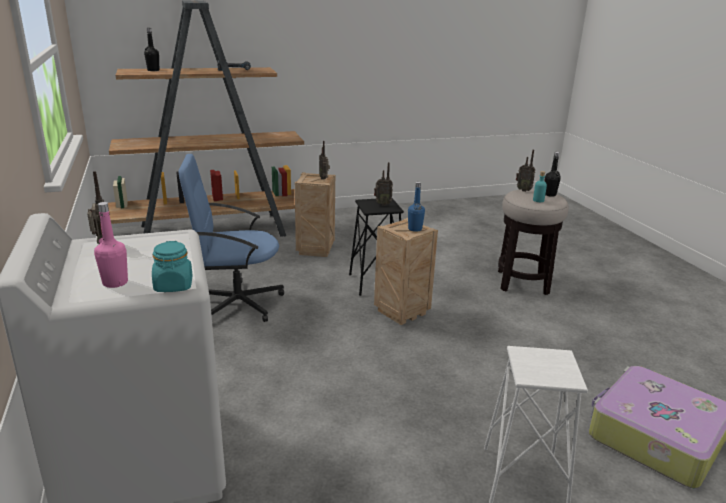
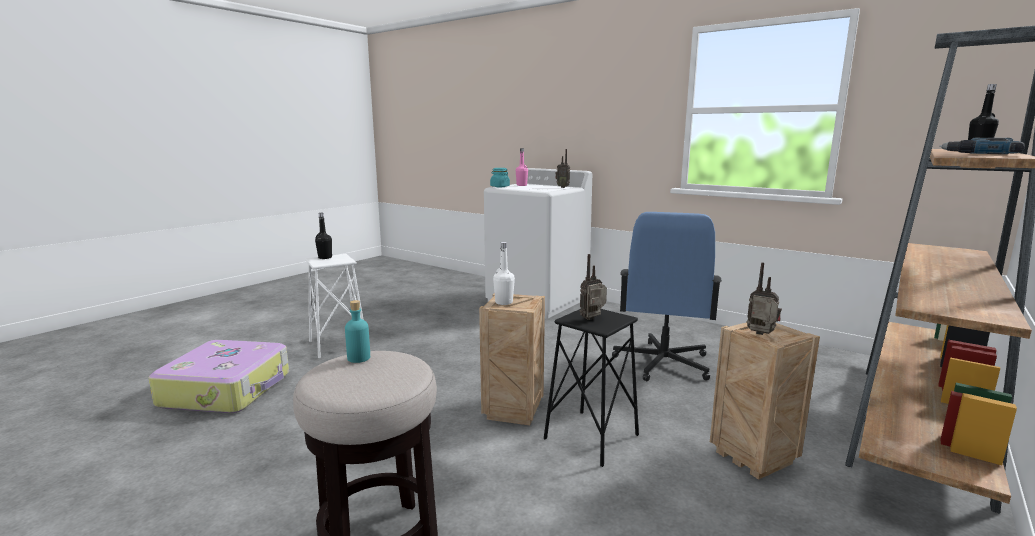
camera: 145 degrees right, 10 degrees down
(236, 303) = (662, 363): blue office chair -> blue office chair turned 150 degrees clockwise
(415, 229) = (504, 302): blue bottle -> white bottle
(523, 190) = (398, 377): radio -> none
(549, 194) = (337, 381): black bottle -> black bottle (325, 257)

